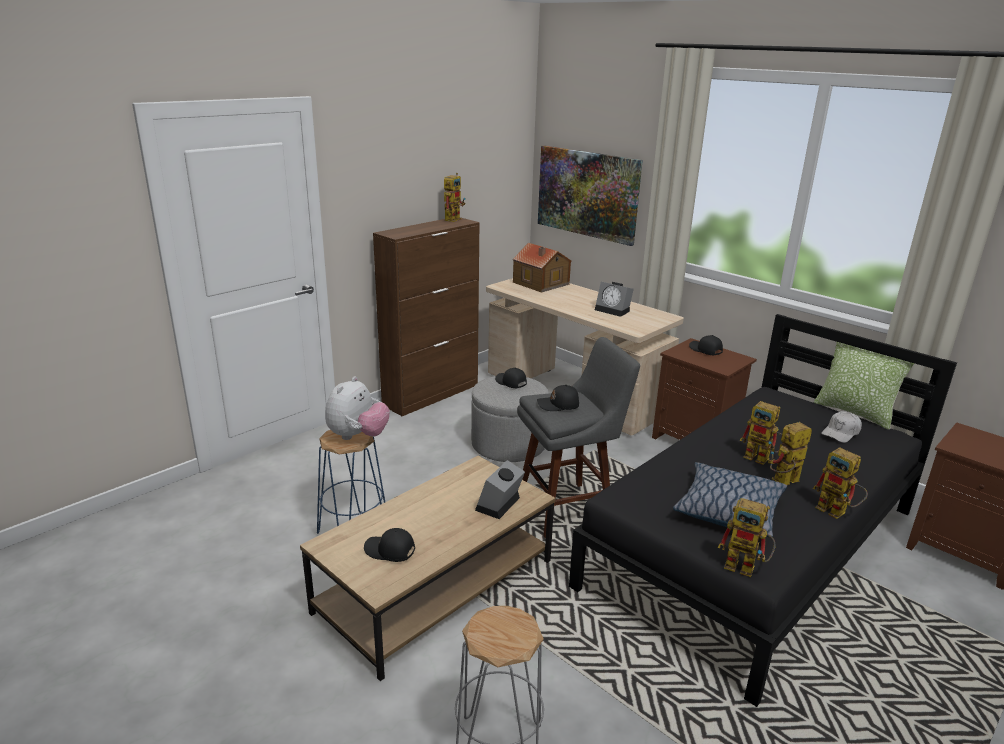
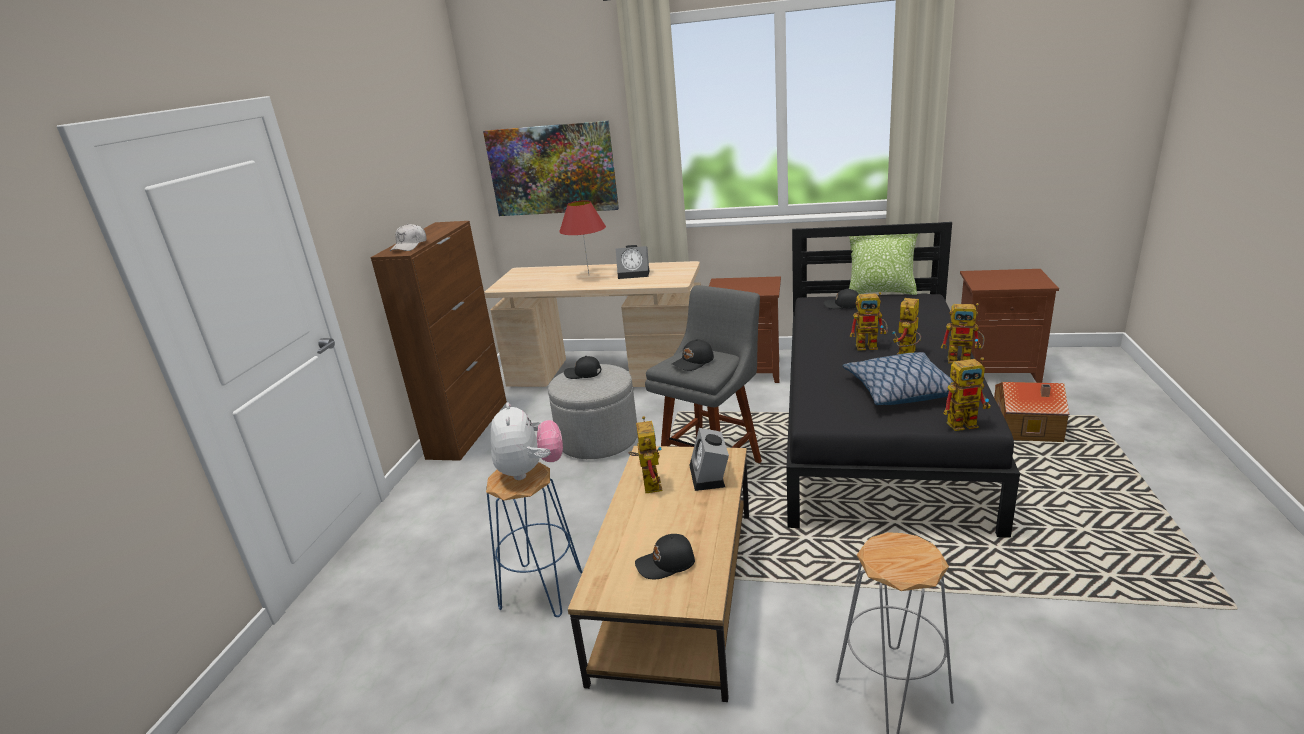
camera: 30 degrees left, 0 degrees up
(453, 218) = (436, 224): toy robot -> toy robot (648, 482)
(540, 283) = (535, 274): toy house -> toy house (1027, 428)
(576, 299) = (589, 275): none -> red table lamp
(705, 350) = (735, 283): black cap -> black cap (842, 305)
(841, 433) = (894, 307): white cap -> white cap (410, 246)

